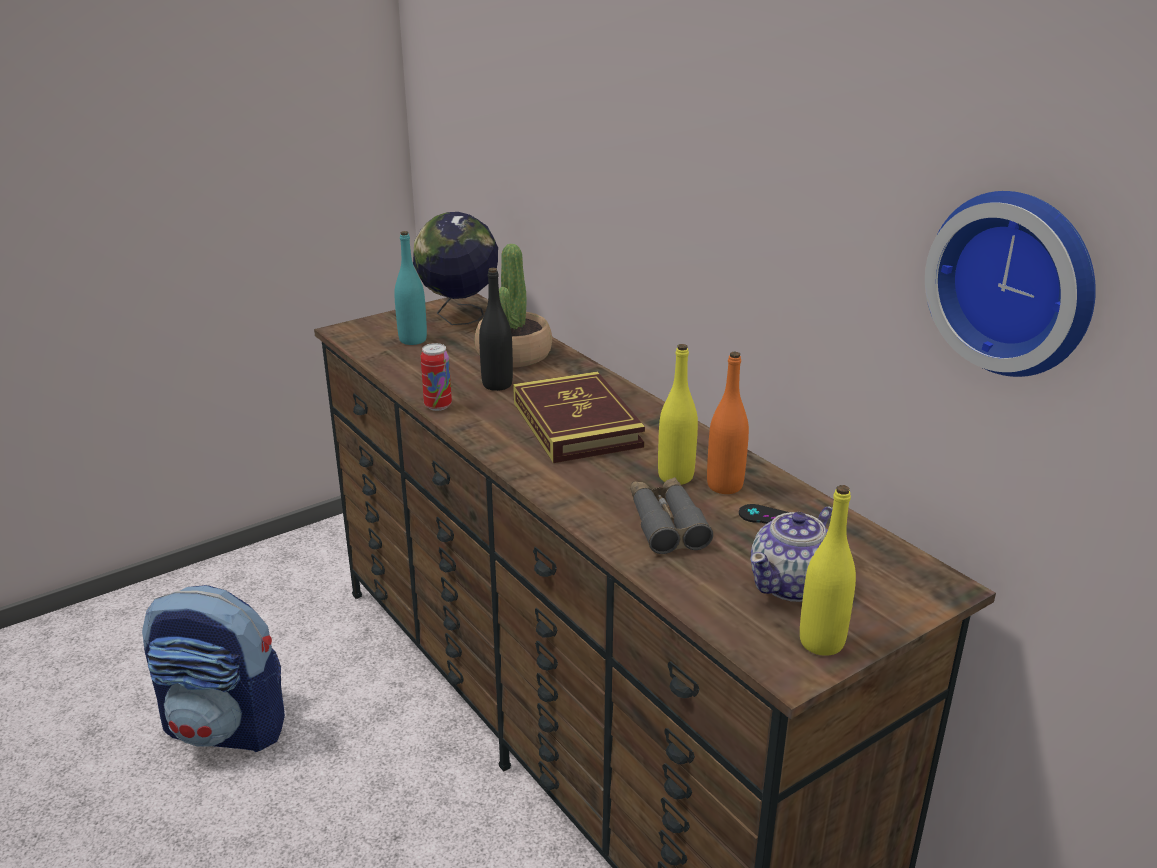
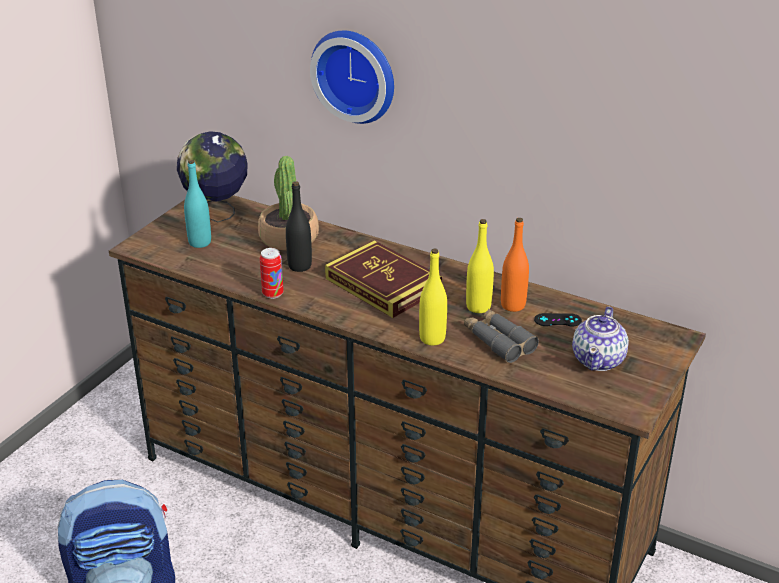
camera: 25 degrees left, 5 degrees up
(821, 642) = (638, 390): yellow bottle -> yellow bottle (432, 338)
(1016, 281) = (703, 153): wall clock -> wall clock (356, 74)

